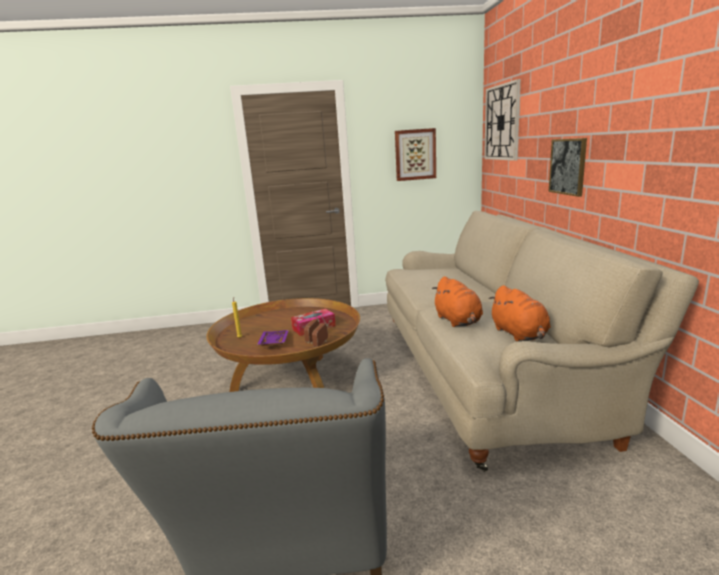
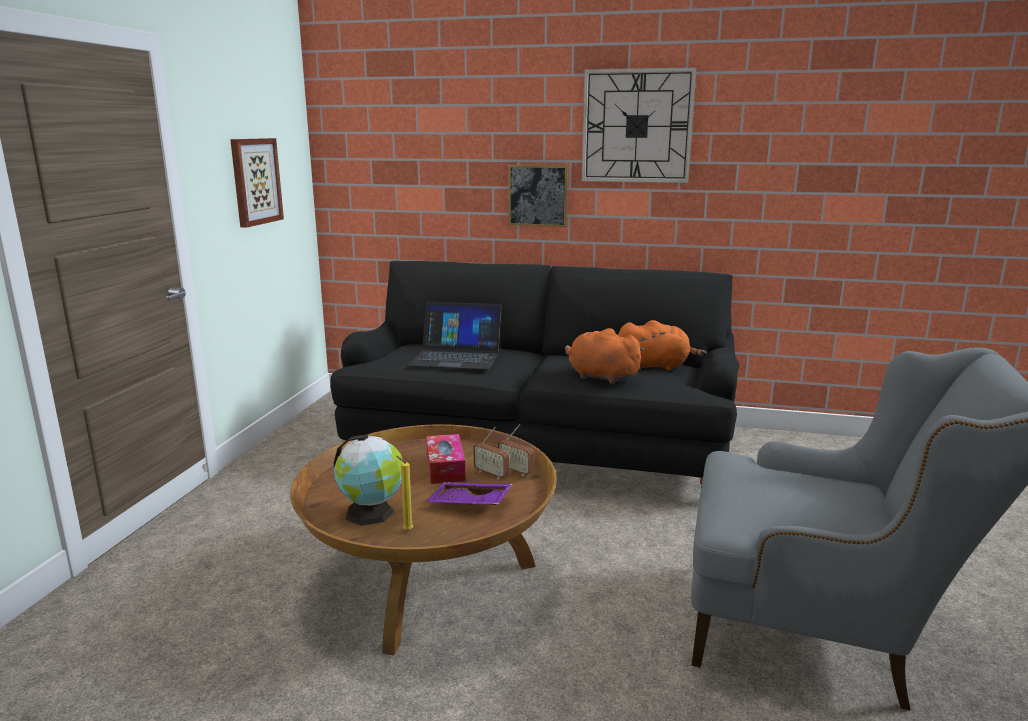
camera: 70 degrees left, 0 degrees up
(254, 326) = (372, 513): none -> globe
(439, 280) = (456, 356): none -> laptop
(458, 321) = (600, 377): orange plush toy -> orange plush toy turned 150 degrees counterclockwise
(489, 371) = (539, 446): beige sofa -> black sofa
(502, 122) = (376, 137): wall clock -> wall clock (637, 126)

